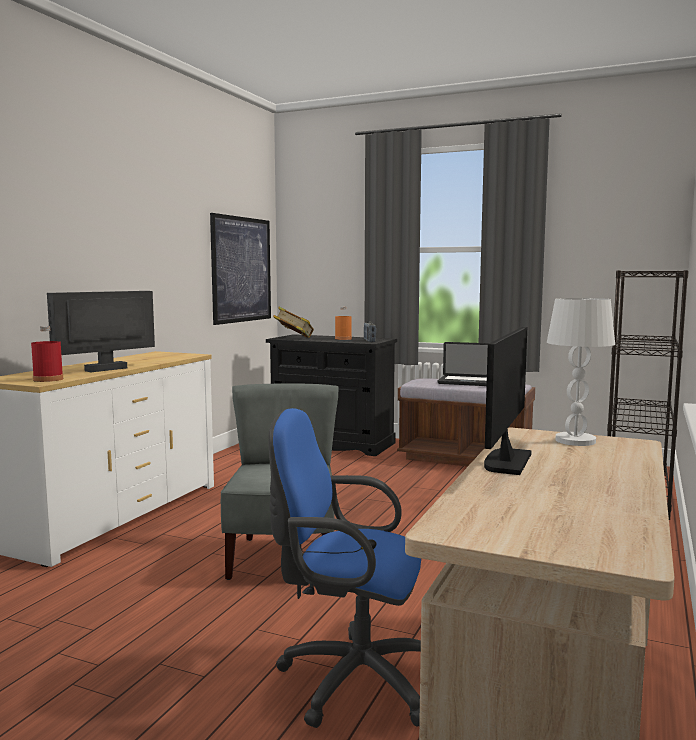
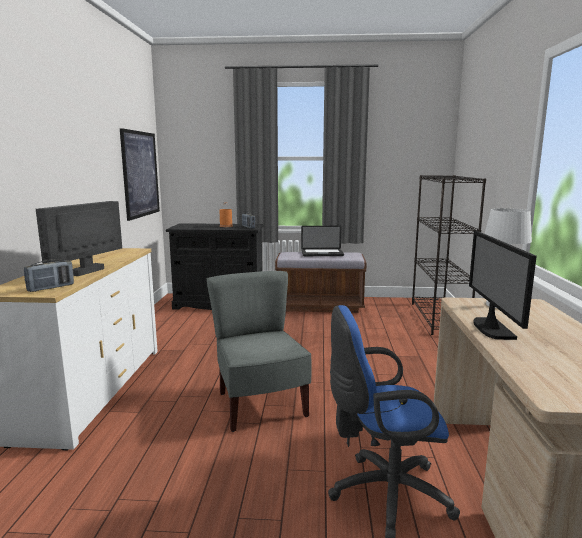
camera: 20 degrees left, 5 degrees up
(48, 379) = (51, 288): red bottle -> radio
(294, 338) = (187, 227): book -> none

